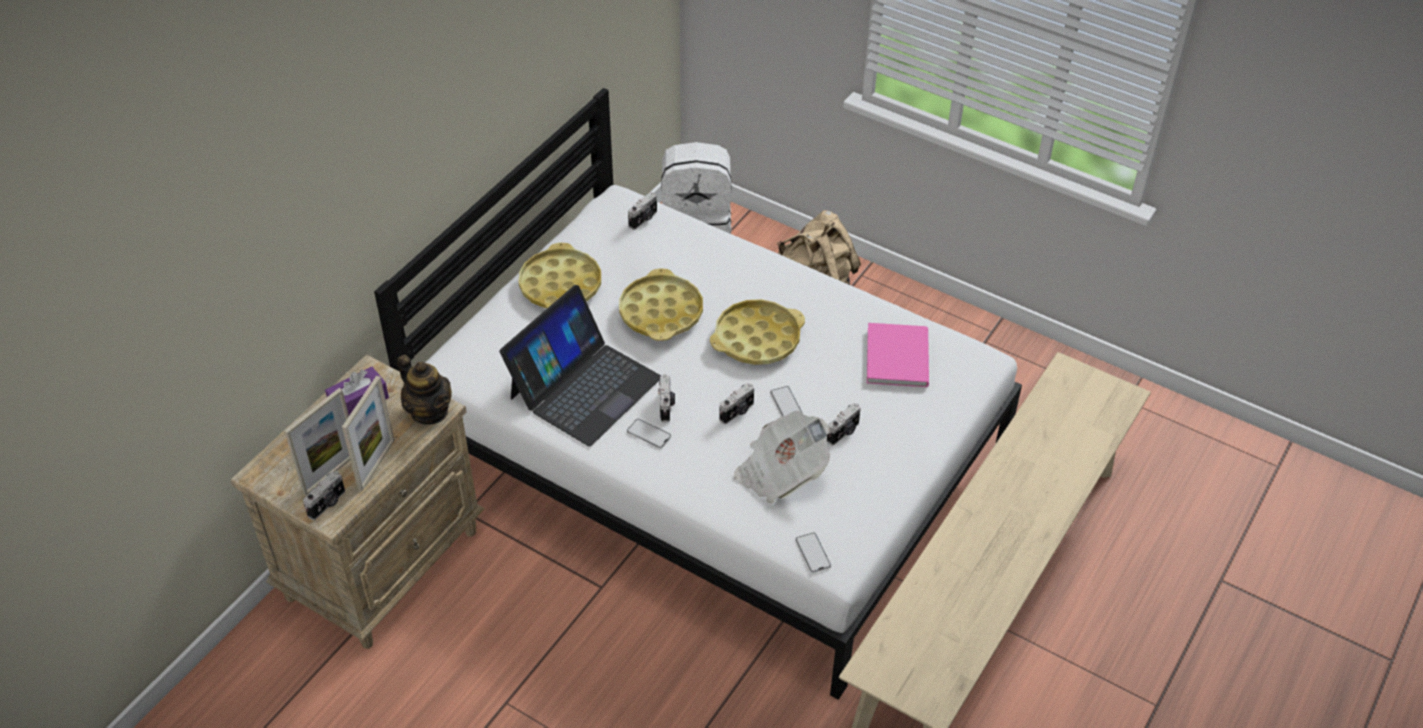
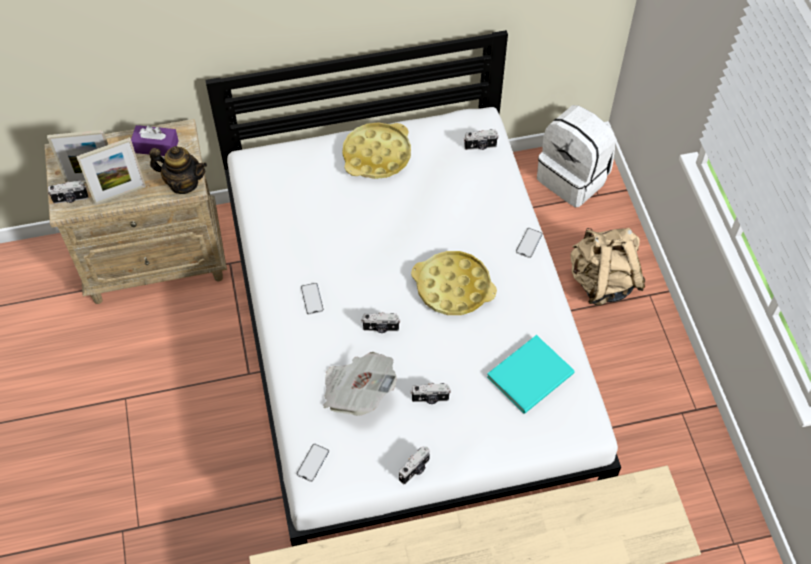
camera: 45 degrees right, 10 degrees up
(429, 411) = (183, 183): teapot -> teapot turned 75 degrees counterclockwise
(584, 387) = (311, 236): laptop -> none
(661, 312) = (414, 221): yellow tray -> none
(666, 406) = (343, 288): camera -> camera (415, 470)
(786, 403) = (418, 347): phone -> phone (529, 243)
(899, 355) = (533, 375): pink book -> turquoise book

